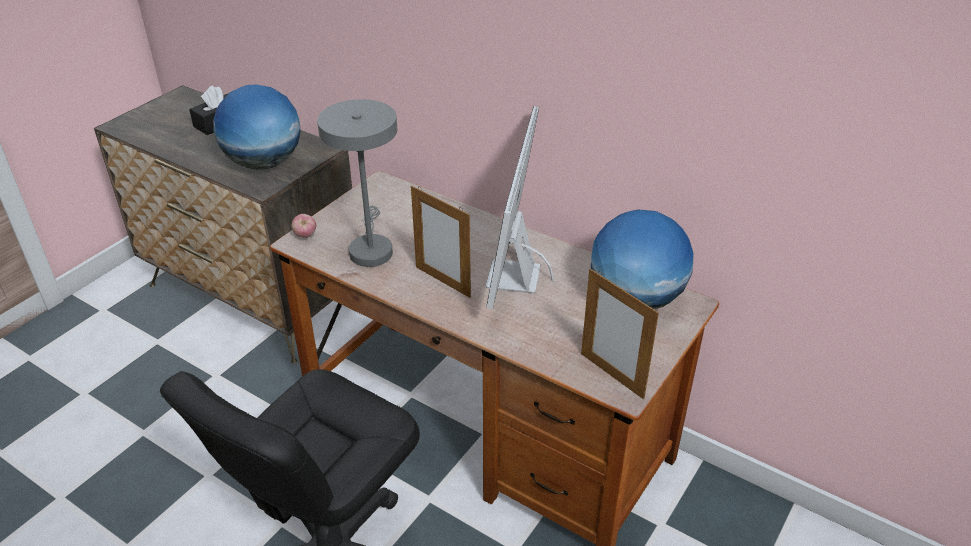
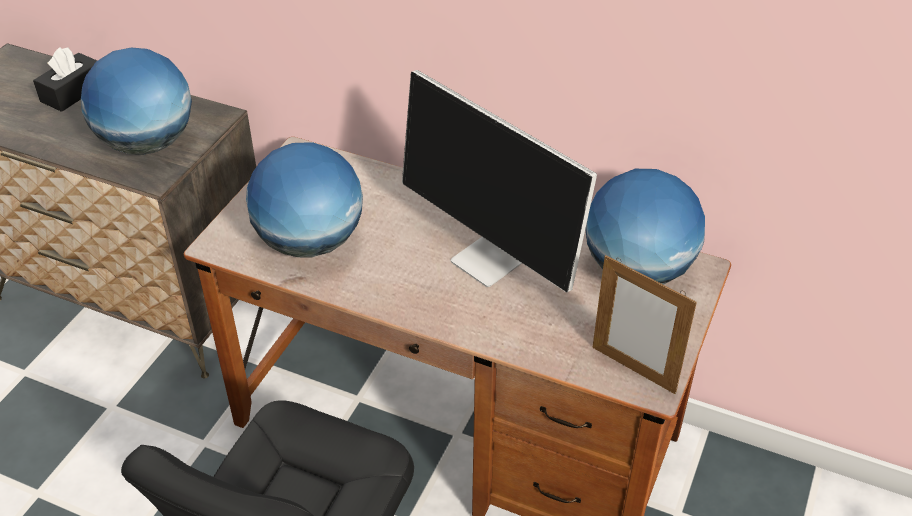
camera: 10 degrees left, 5 degrees up
(305, 236) = (224, 235): apple -> none
(370, 248) = (310, 242): grey table lamp -> globe
(442, 281) = (408, 276): picture frame -> none
(514, 278) = (491, 260): monitor -> monitor turned 45 degrees counterclockwise

